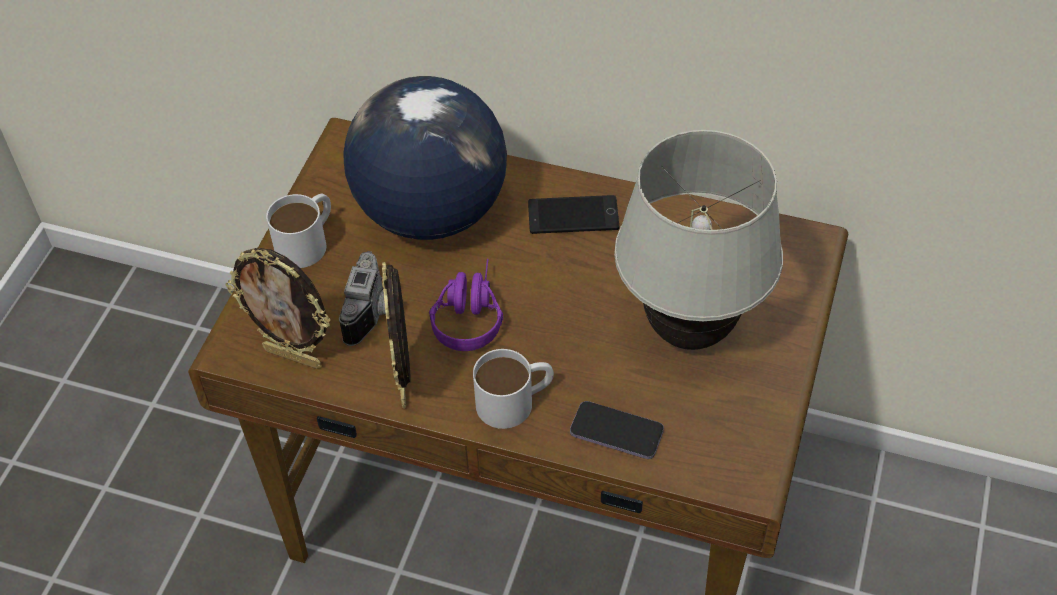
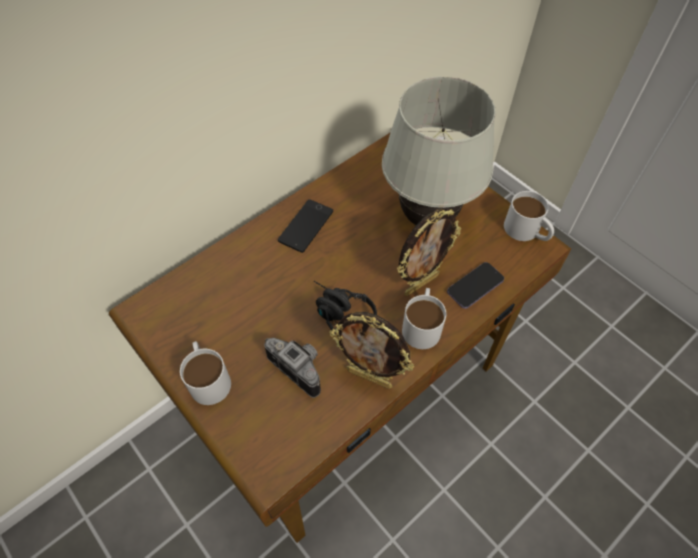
camera: 60 degrees left, 5 degrees up
(294, 356) = (302, 435): picture frame -> picture frame (420, 284)
(430, 212) = (243, 295): globe -> none
(468, 313) = (339, 315): purple headphones -> black headphones
(761, 454) = (527, 231): none -> white mug

